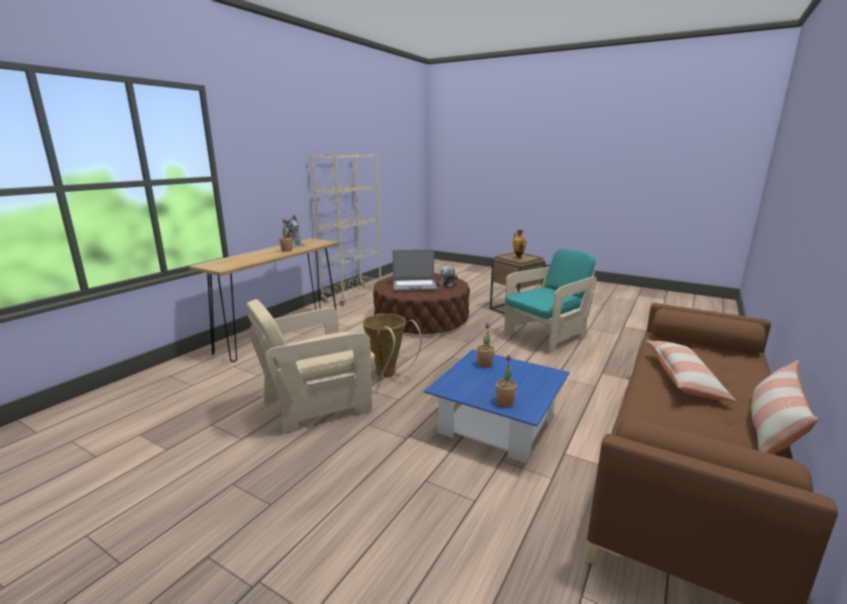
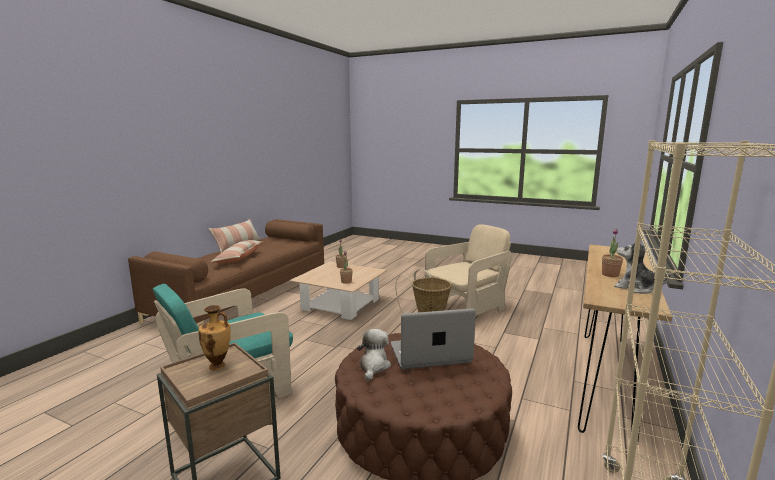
camera: 175 degrees right, 5 degrees down
(497, 424) = (340, 304): blue coffee table -> beige coffee table

